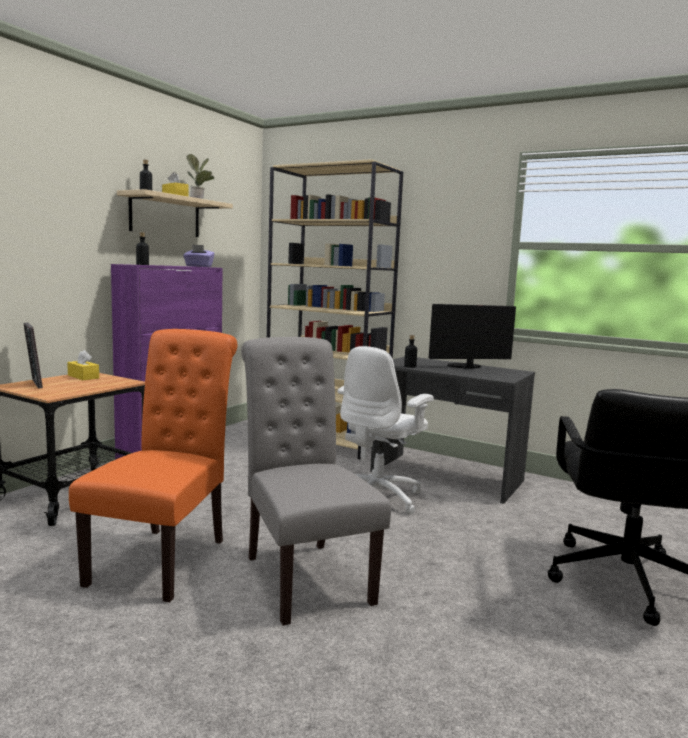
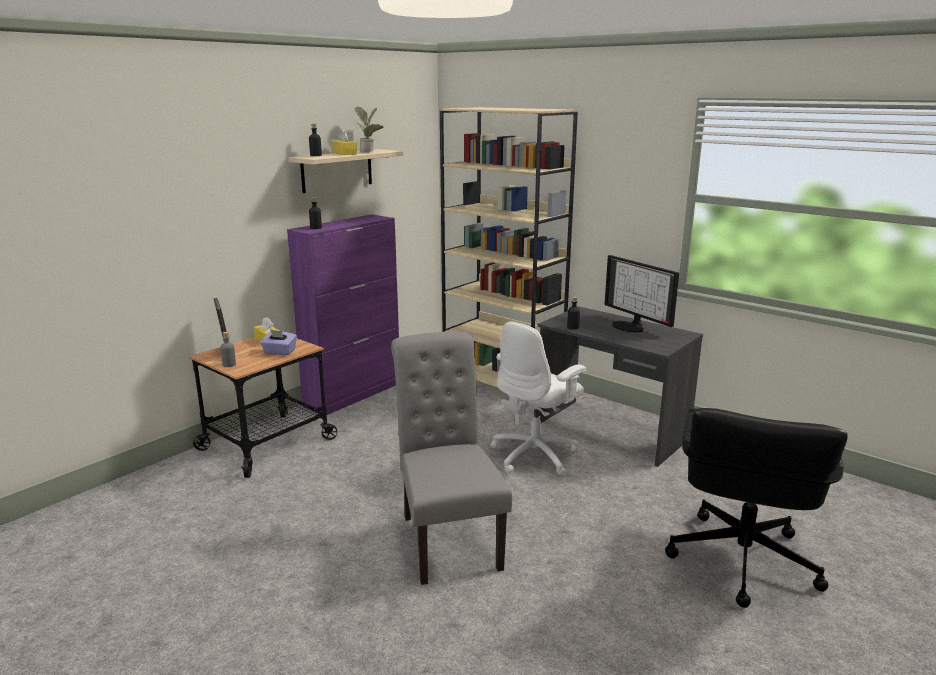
camera: 10 degrees right, 10 degrees up
(38, 392) = (229, 365): none -> grey bottle
(164, 557) = (336, 514): orange chair -> none
(198, 266) = (371, 218): purple tissue box -> purple tissue box (279, 352)
(464, 366) = (630, 326): monitor -> monitor turned 120 degrees counterclockwise

